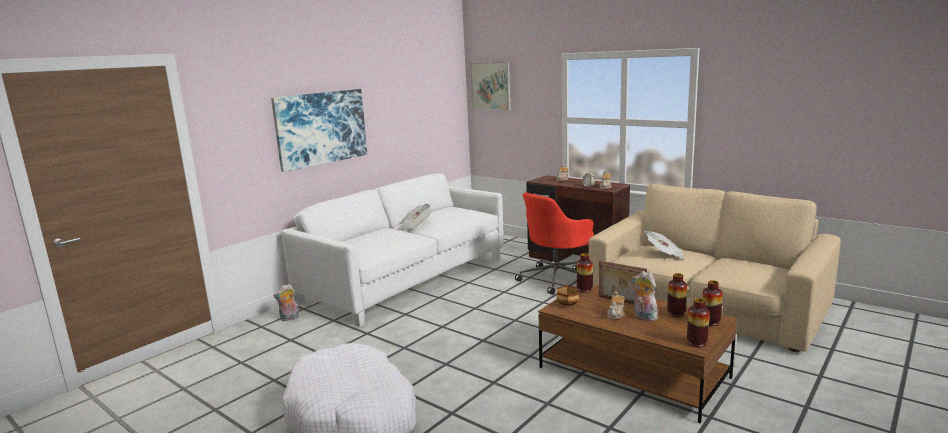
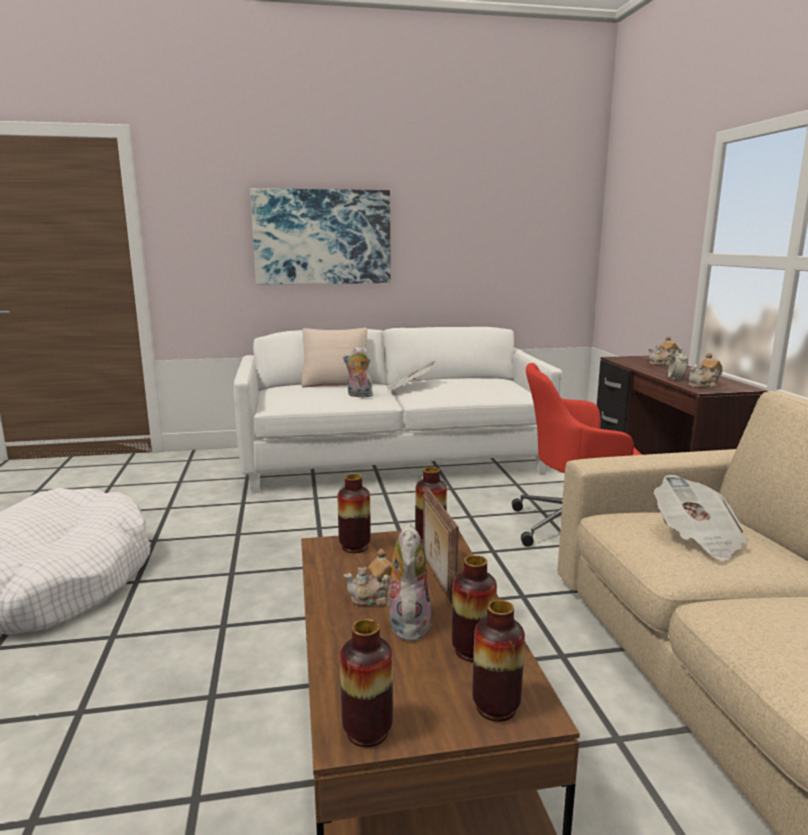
camera: 40 degrees right, 0 degrees up
(289, 319) = (221, 461): plush toy -> plush toy (358, 396)
(366, 233) = (335, 382): none -> beige pillow
(490, 86) = (626, 203): picture -> none
(567, 304) = (354, 547): bowl -> vase

